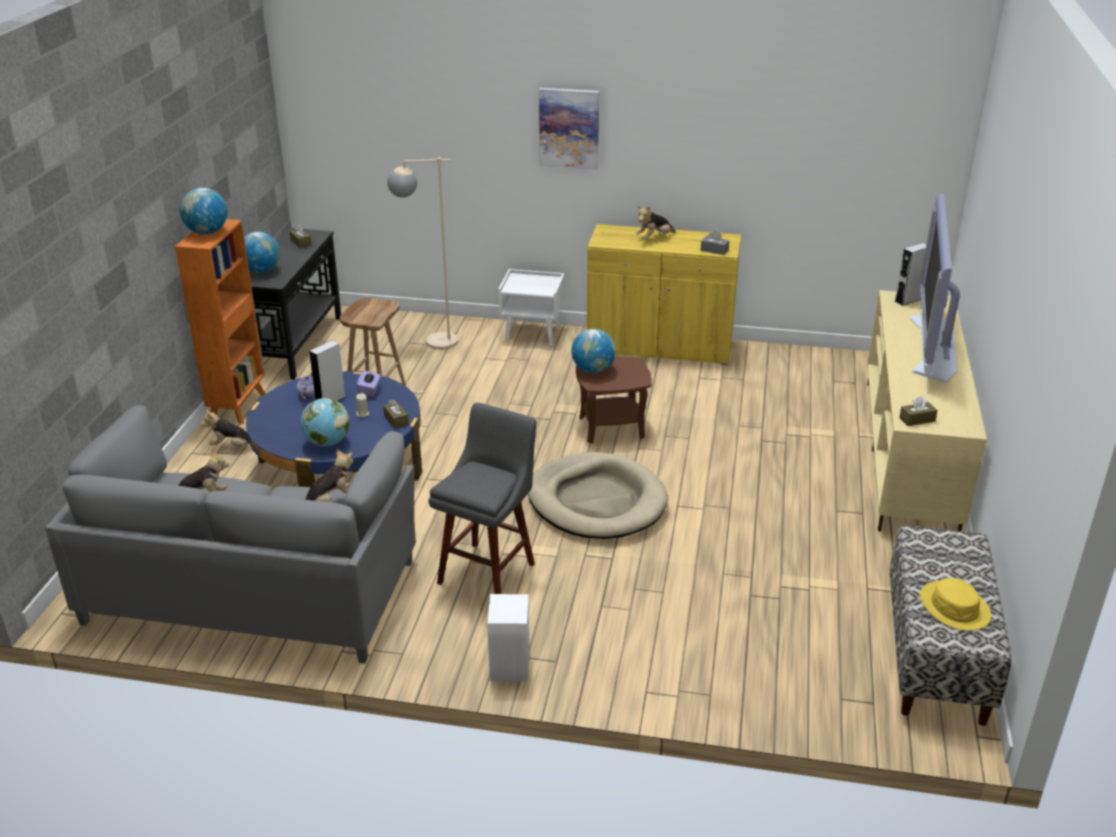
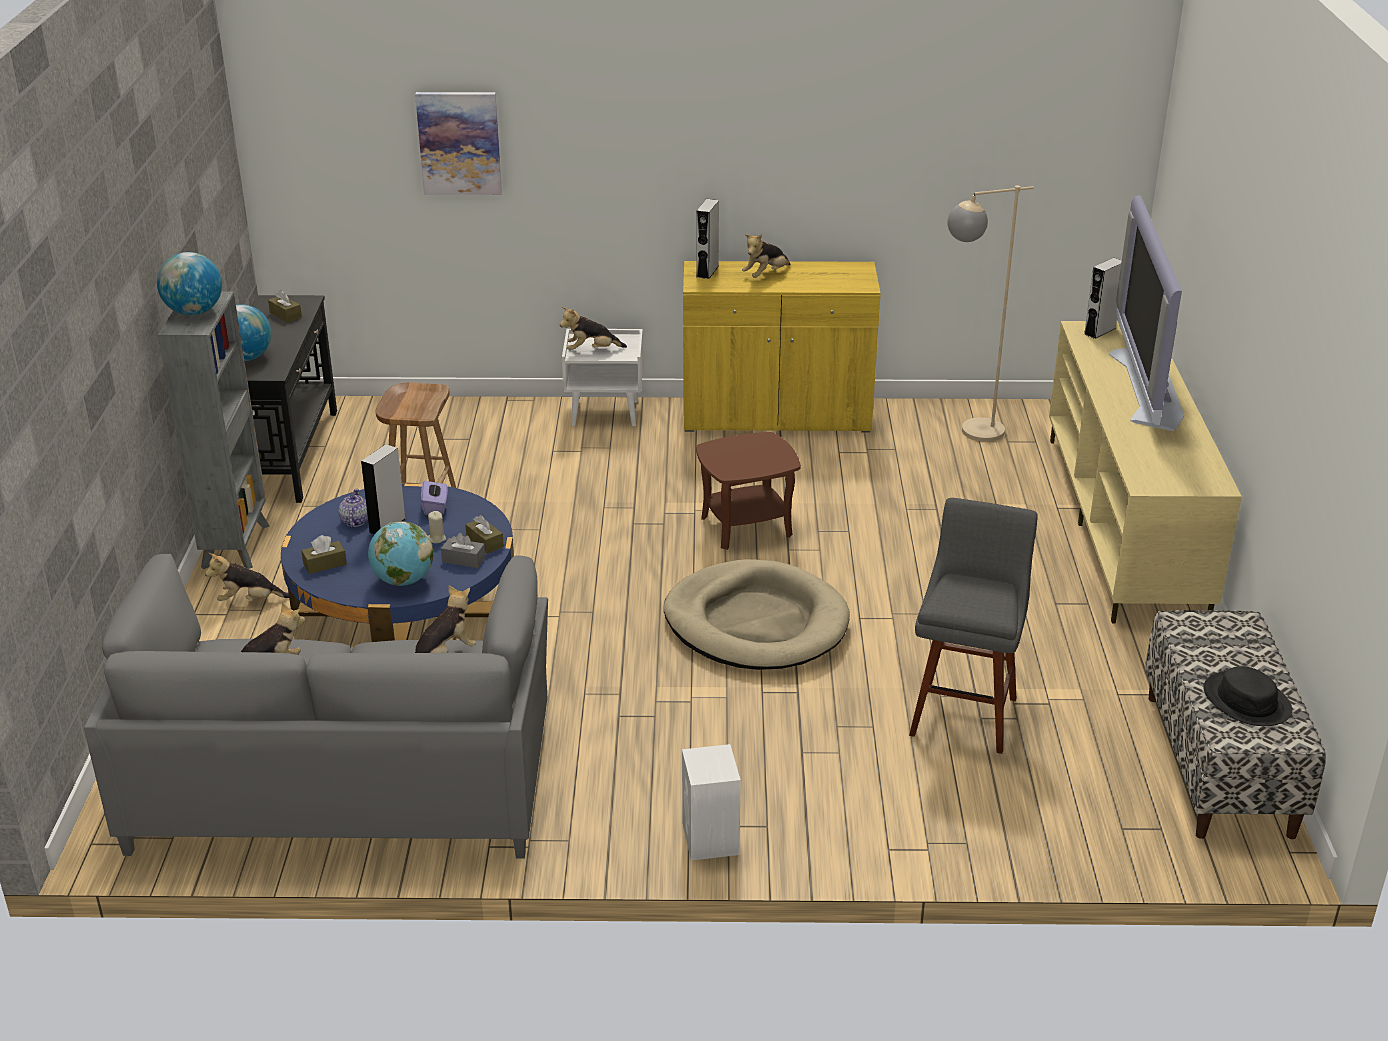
camera: 10 degrees left, 0 degrees up
(238, 406) = (236, 545): orange bookcase -> grey bookcase
(430, 342) = (471, 436): beige floor lamp -> beige floor lamp (968, 433)
(489, 570) = (646, 724): grey stool -> grey stool (965, 712)
(522, 286) = (591, 351): none -> plush toy
(569, 128) = (644, 138): picture -> picture (459, 143)
(593, 370) = (721, 453): globe -> none
(611, 232) = (707, 271): none -> grey speaker
(714, 250) = (848, 285): grey tissue box -> grey tissue box (463, 560)
(917, 419) = (1154, 480): brown tissue box -> brown tissue box (325, 564)
(955, 607) = (1247, 700): yellow hat -> black hat

